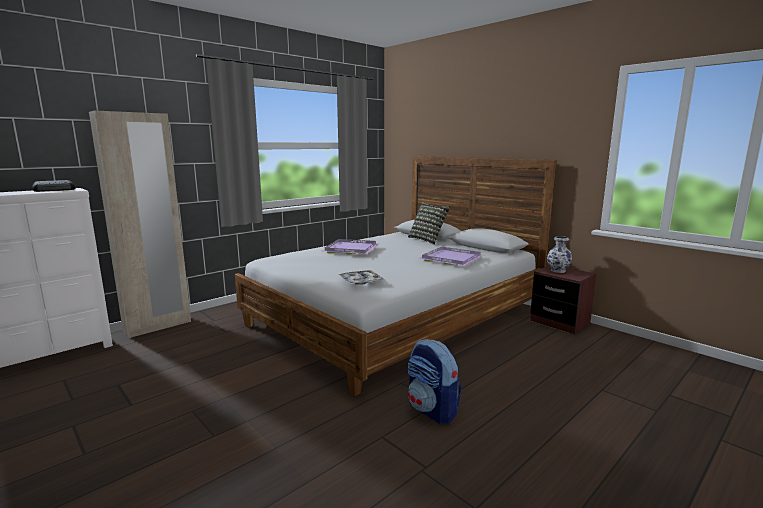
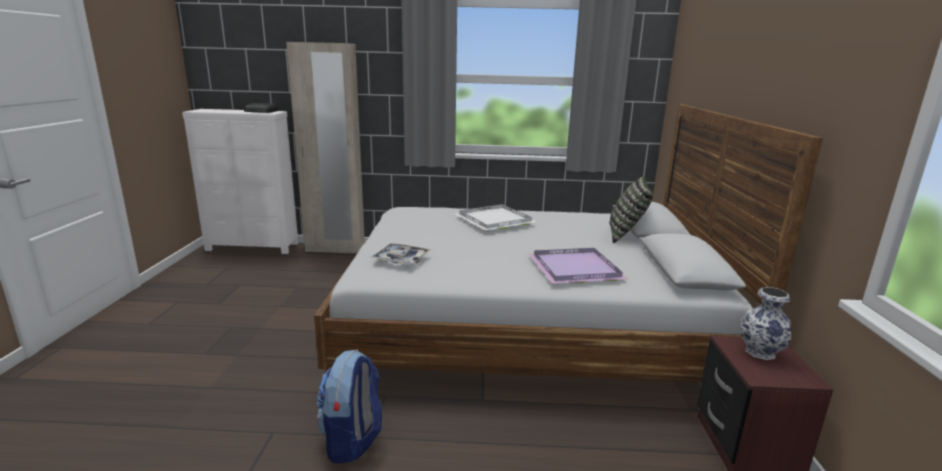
camera: 45 degrees right, 5 degrees up
(352, 249) = (496, 220): purple tray -> white tray

